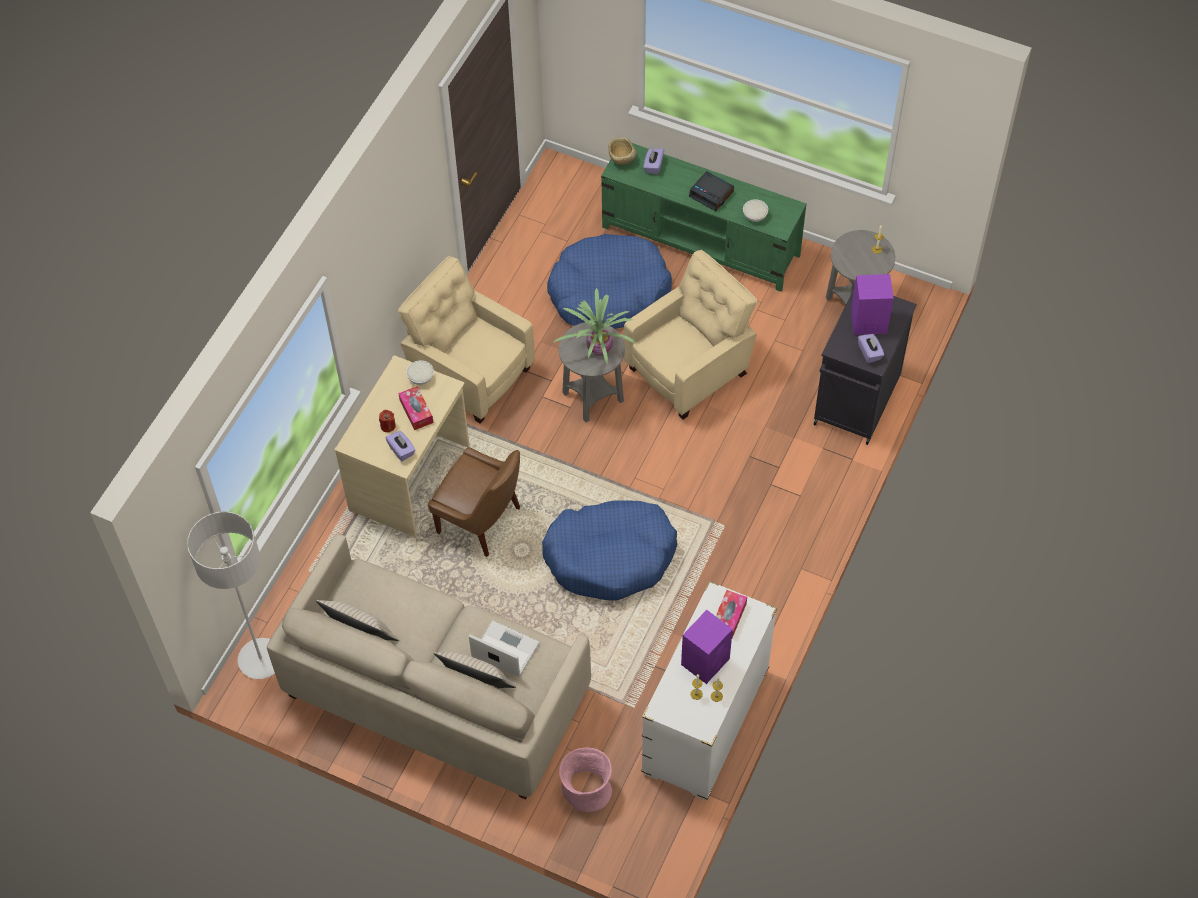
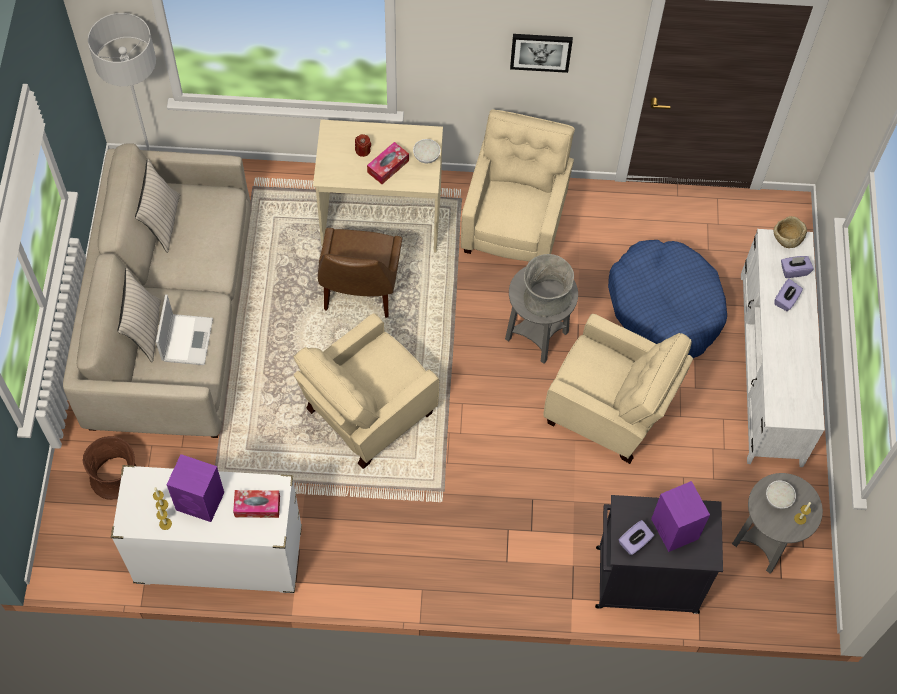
camera: 65 degrees right, 5 degrees up
(401, 450) = (341, 170): purple tissue box -> purple tissue box (786, 300)
(404, 222) = (541, 51): none -> picture
(586, 789) = (116, 477): pink vase -> brown vase
(598, 348) = (546, 297): potted plant -> grey vase
(610, 556) = (366, 412): blue dog bed -> beige armchair
(701, 241) = (770, 368): green tv stand -> white tv stand
(712, 194) = (787, 336): alarm clock -> none
(754, 216) = (780, 385): white bowl -> white bowl (778, 499)

